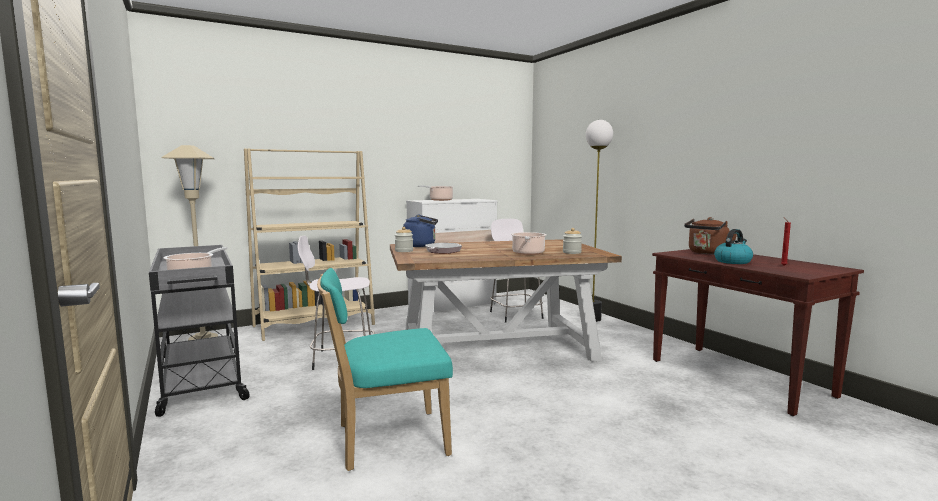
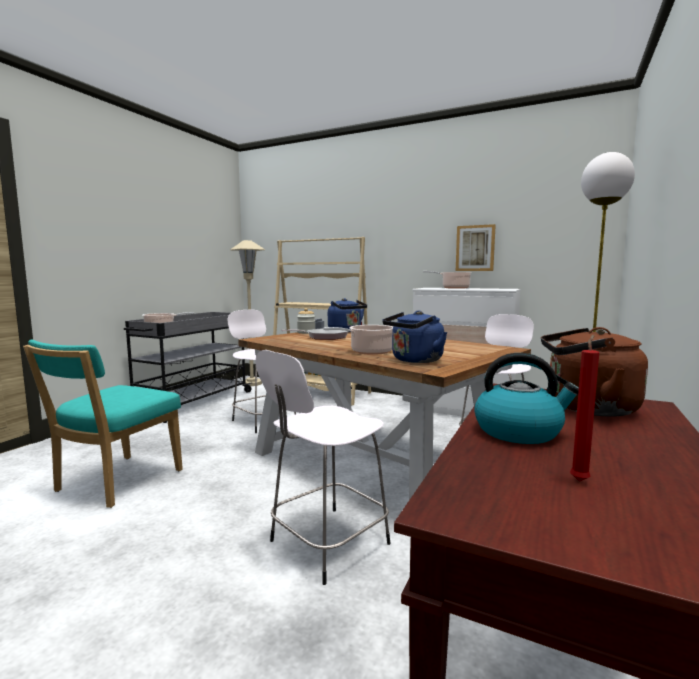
camera: 55 degrees right, 0 degrees up
(386, 440) = (115, 483): turquoise chair -> turquoise chair turned 105 degrees counterclockwise
(443, 165) = (475, 248): none -> picture
(572, 252) = (415, 360): jar -> blue kettle
(588, 384) = (326, 544): none -> white stool

